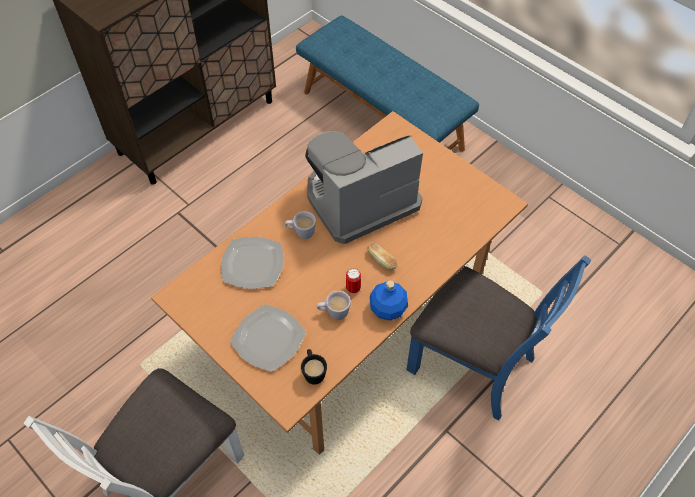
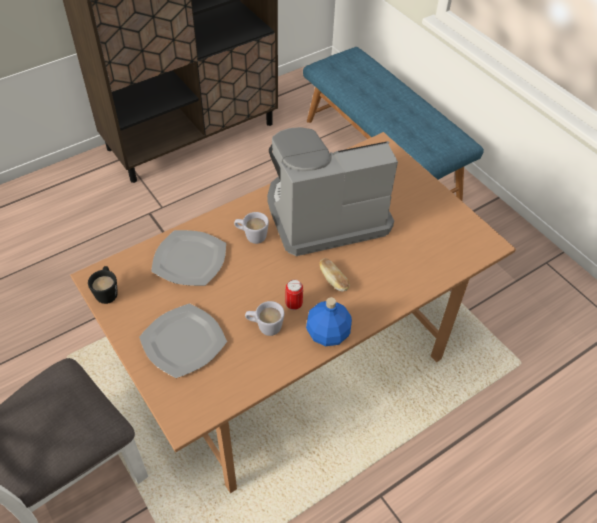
camera: 10 degrees right, 5 degrees down
(313, 372) = (224, 388): black mug -> black mug (107, 292)
(473, 363) = (426, 425): blue chair -> none

